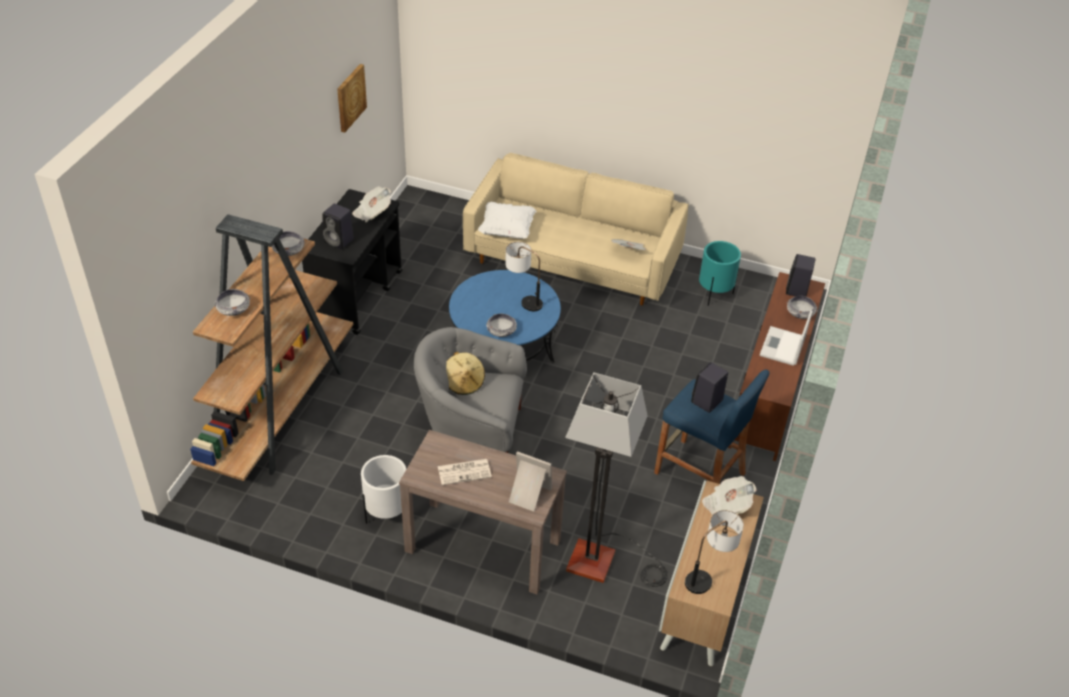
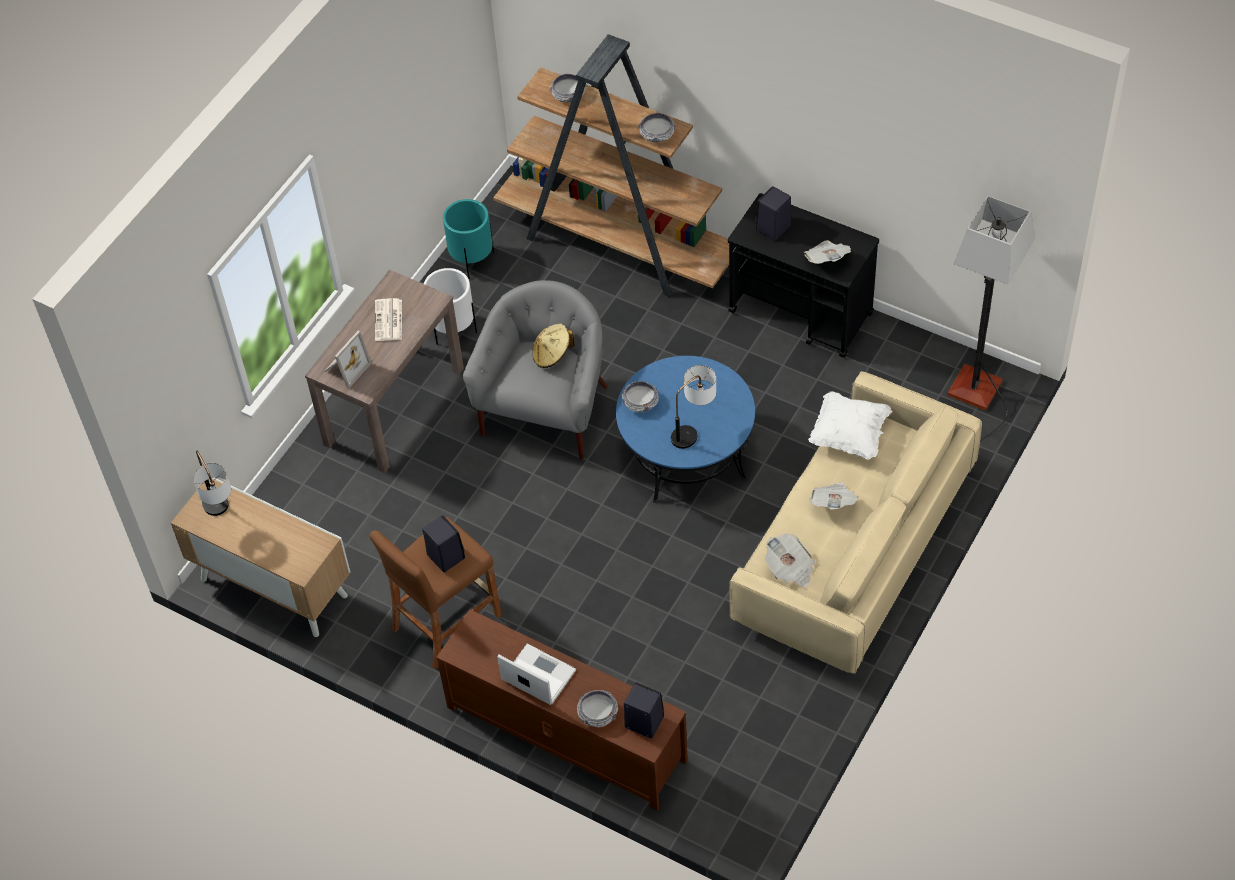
camera: 105 degrees right, 10 degrees up
(350, 97) = (918, 167): picture -> none
(605, 562) = (346, 509): floor lamp -> floor lamp (972, 401)
(699, 473) = (446, 622): blue stool -> brown stool
(714, 294) = (762, 710): turquoise planter -> turquoise planter (472, 260)
(726, 505) = (301, 549): newspaper -> newspaper (833, 503)

